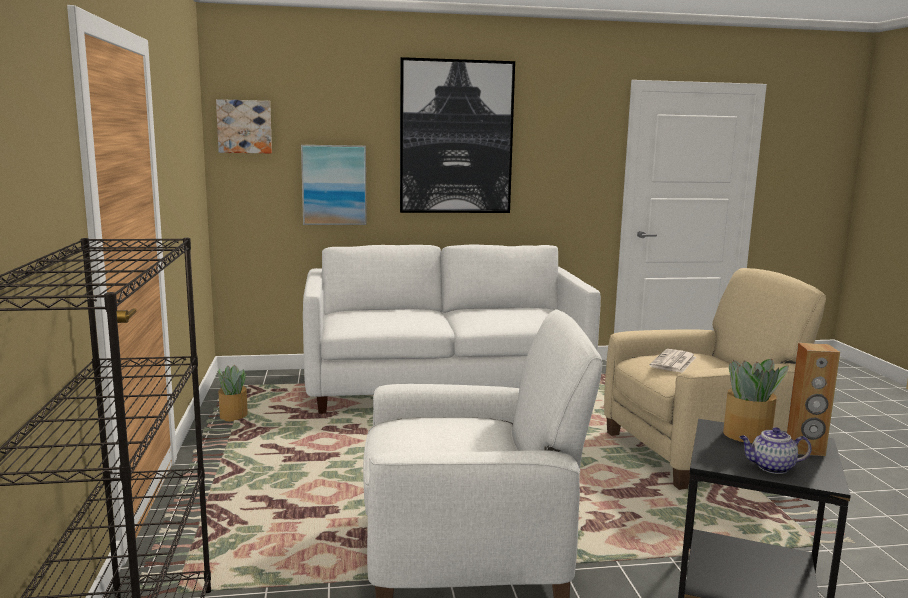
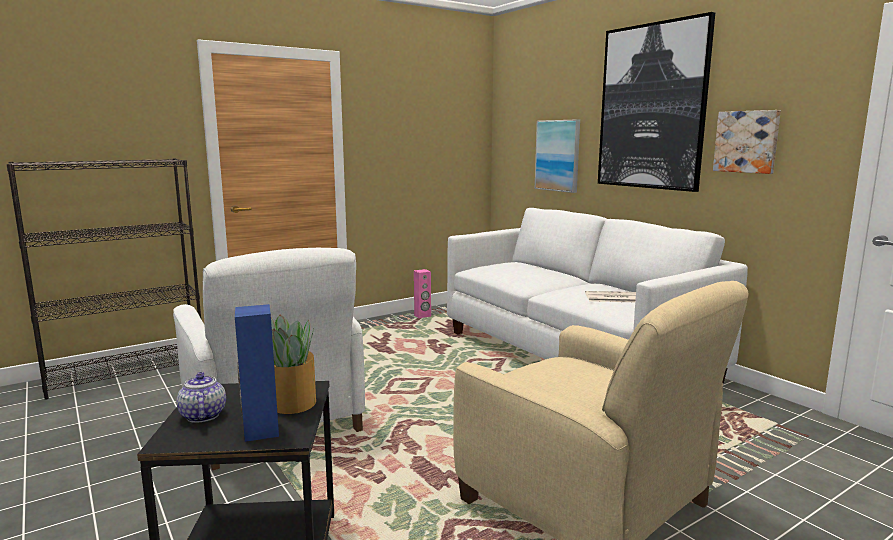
camera: 65 degrees right, 0 degrees up
(233, 416) = (422, 316): potted plant -> pink speaker
(244, 126) = (510, 108): picture -> picture (747, 141)
(673, 362) = (561, 370): newspaper -> newspaper (614, 298)
(805, 449) = (260, 431): brown speaker -> blue speaker

